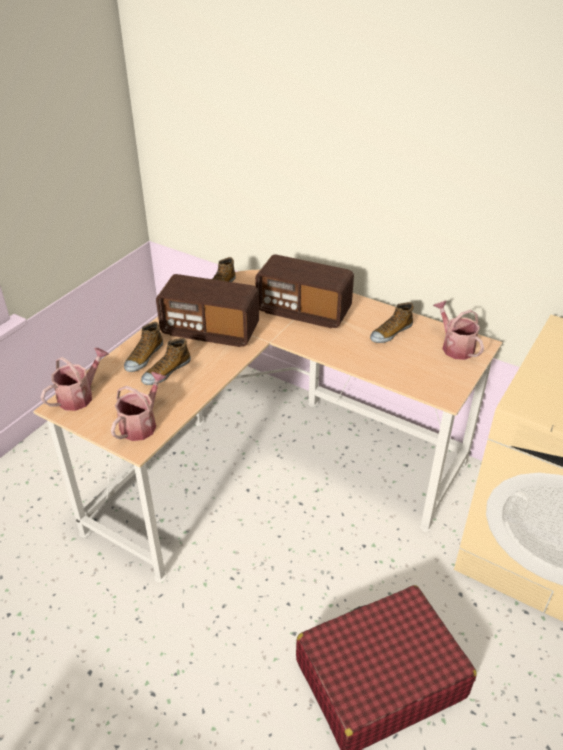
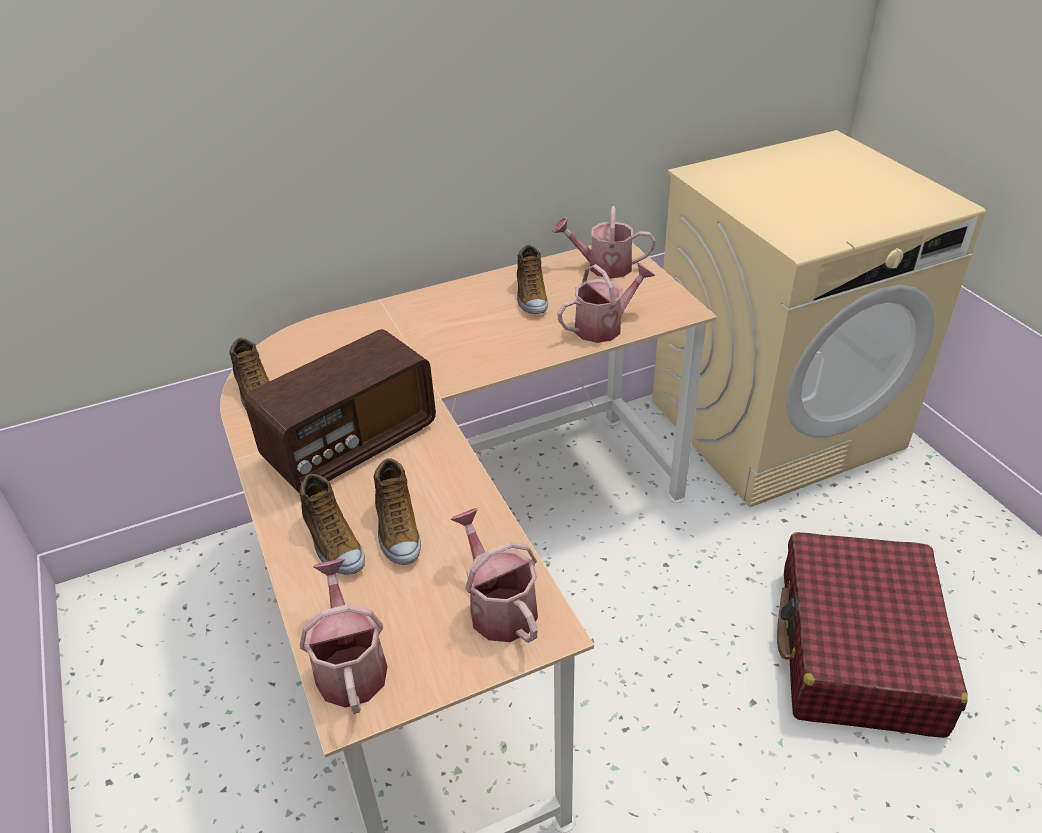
camera: 55 degrees left, 0 degrees up
(303, 311) = (409, 342): radio -> none
(392, 371) = (604, 326): none -> watering can

